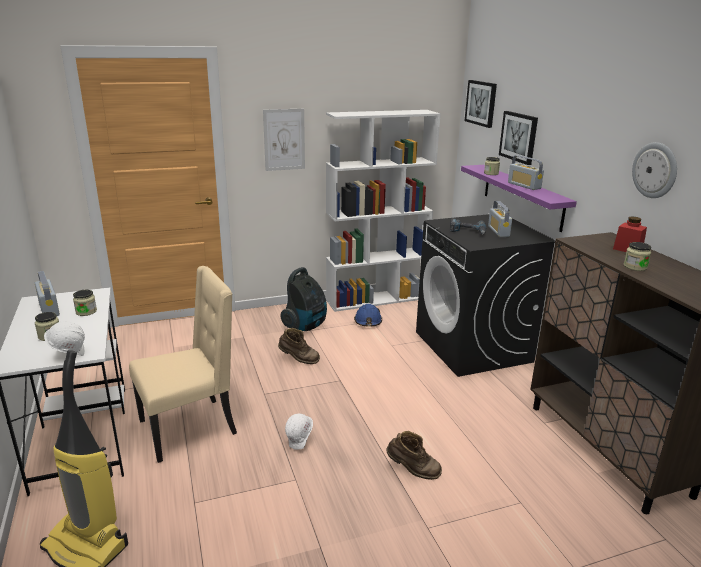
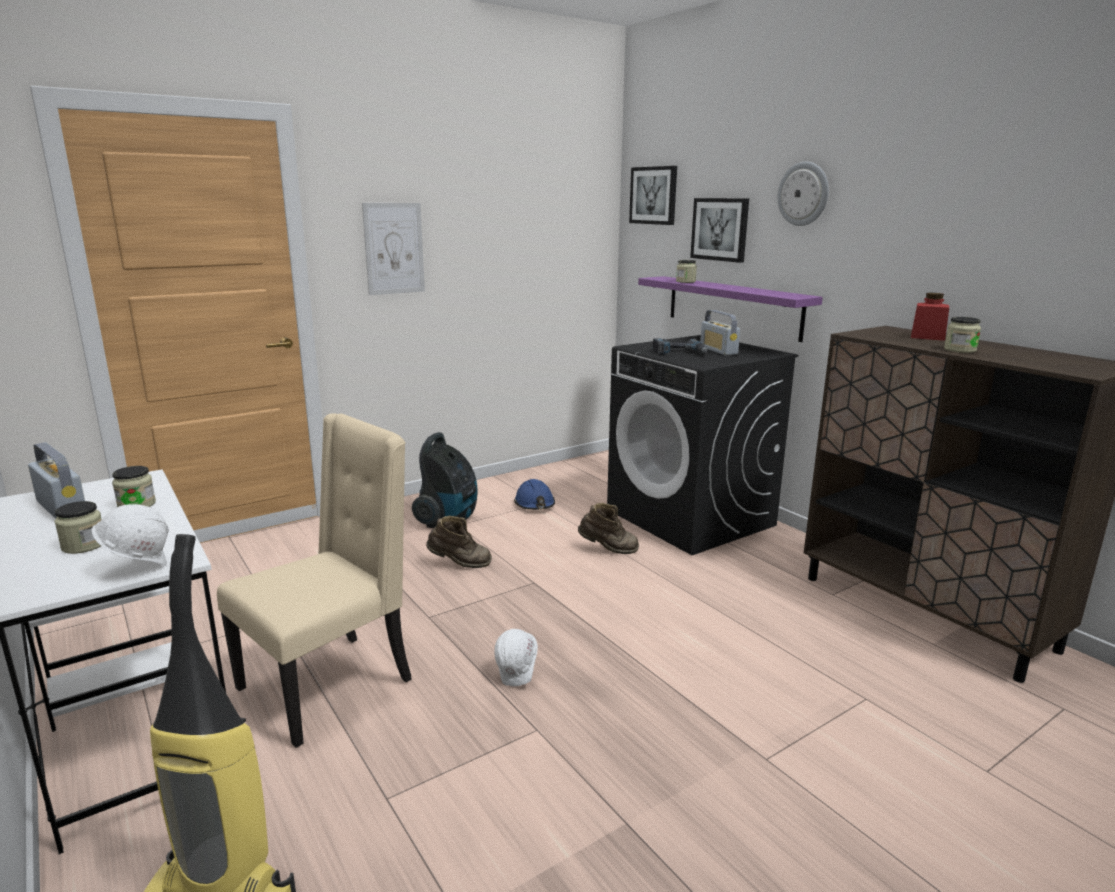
camera: 15 degrees left, 5 degrees down
(376, 299) = (532, 476): white bookcase -> none
(412, 471) = (701, 685): brown boot -> brown boot (608, 550)
(524, 186) = (741, 288): radio -> none
(655, 170) = (944, 233): wall clock -> wall clock (803, 194)

